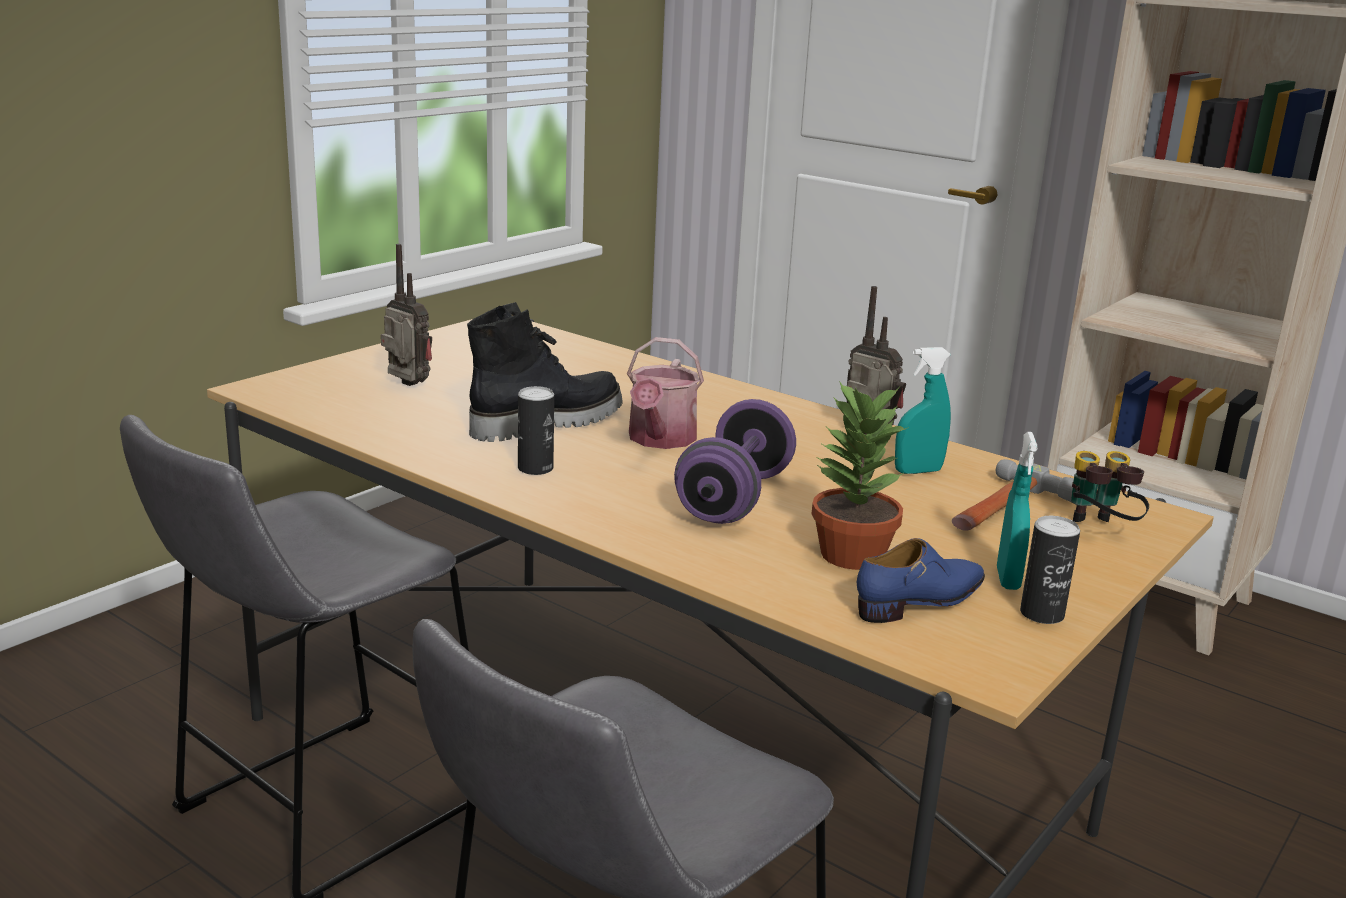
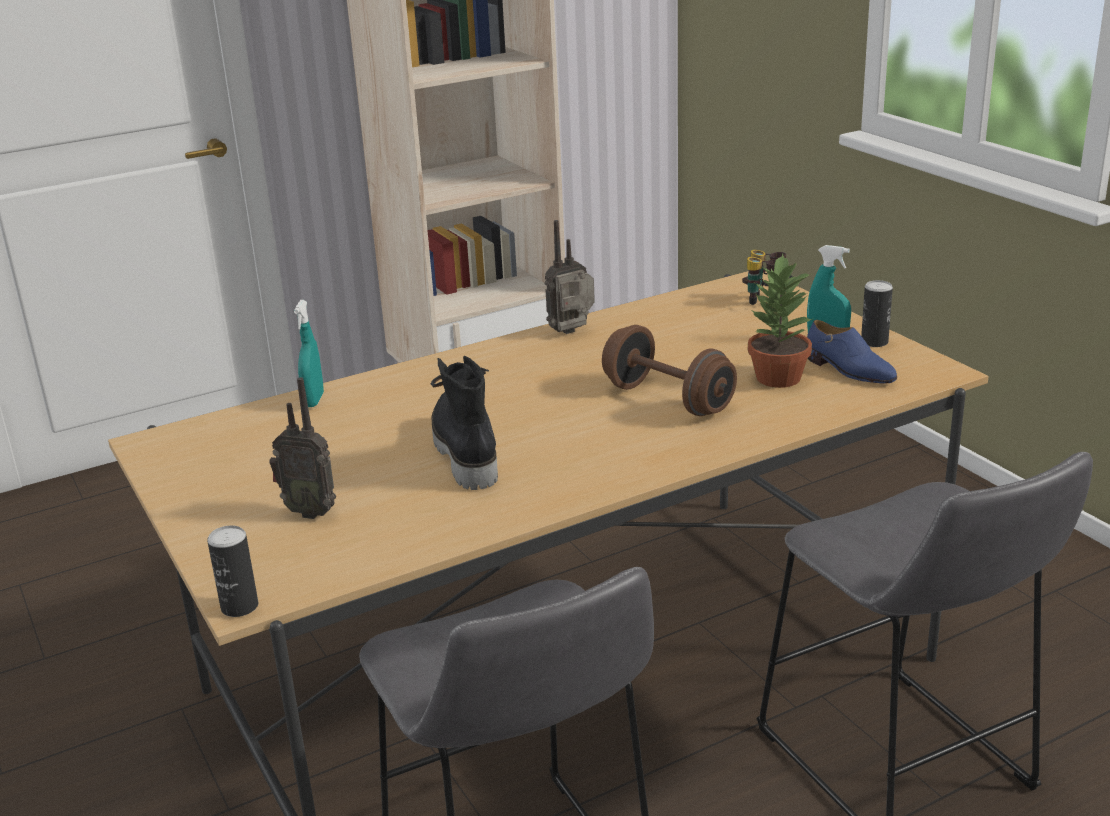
camera: 65 degrees left, 5 degrees up
(406, 386) = (311, 511): radio -> radio turned 135 degrees counterclockwise
(535, 468) = (569, 468): can -> can (239, 607)
(660, 440) = (536, 409): watering can -> none
(734, 498) = (668, 399): purple dumbbell -> brown dumbbell
(918, 471) = (651, 330): turquoise spray bottle -> turquoise spray bottle (314, 400)
(921, 601) = (849, 370): blue shoe -> blue shoe turned 150 degrees clockwise
(1002, 510) = (727, 320): hammer -> none

